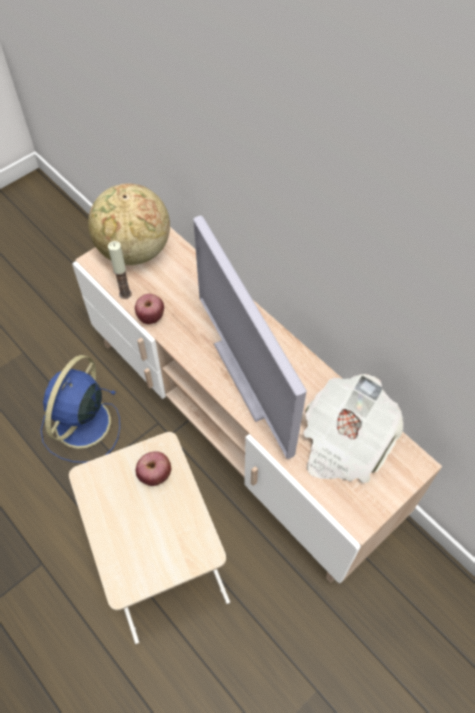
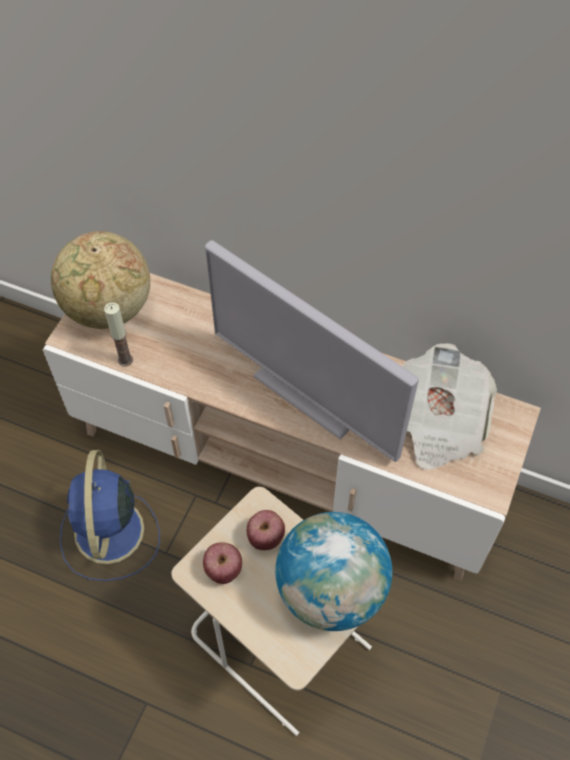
camera: 25 degrees left, 0 degrees up
(151, 317) = (169, 374): apple -> apple (223, 569)
(182, 541) = (331, 590): none -> globe

